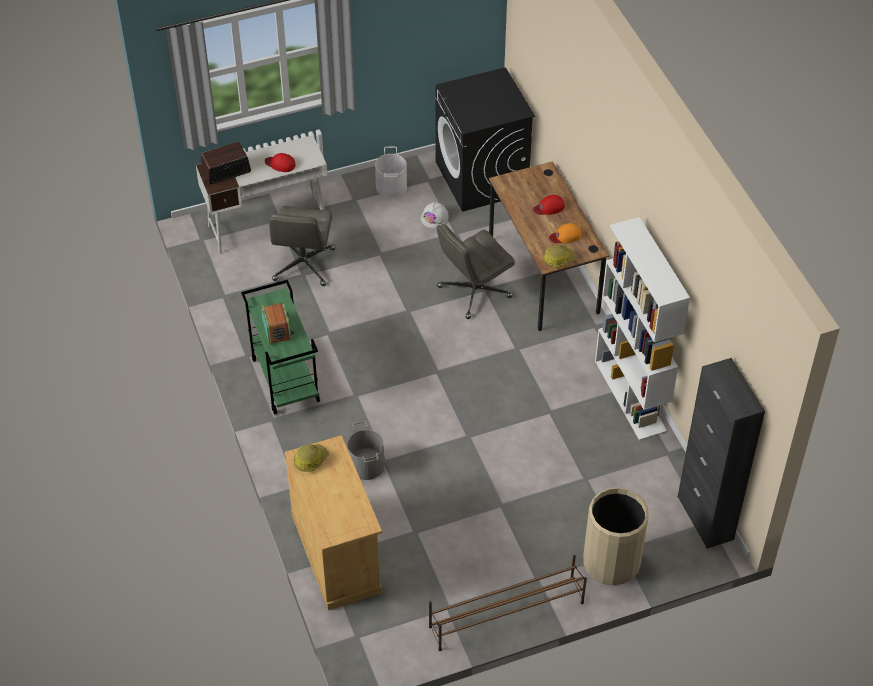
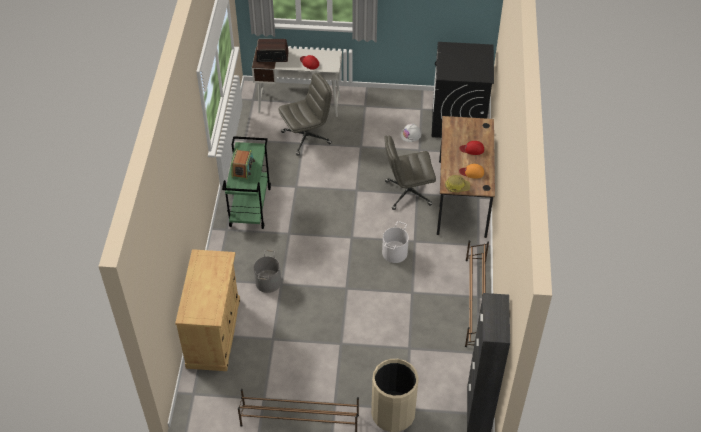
camera: 25 degrees right, 0 degrees up
(304, 265) = (306, 137): grey office chair -> grey office chair turned 150 degrees counterclockwise
(310, 460) = (204, 261): hard hat -> none
(391, 187) = (394, 105): white bucket -> white bucket (395, 253)
(631, 396) = (475, 303): white bookcase -> brown shoe rack

